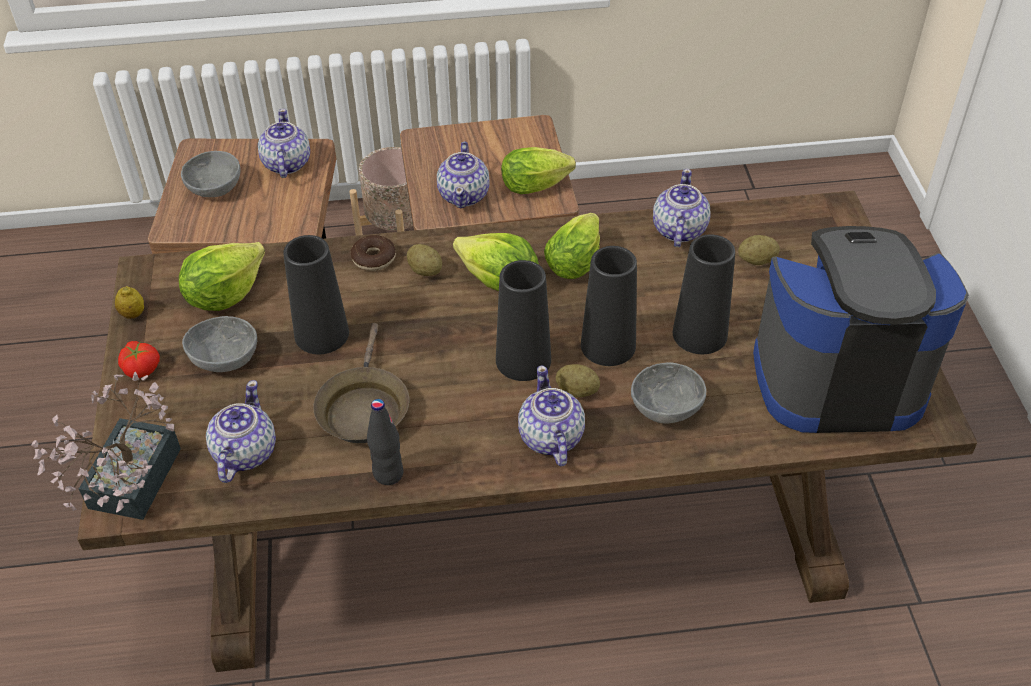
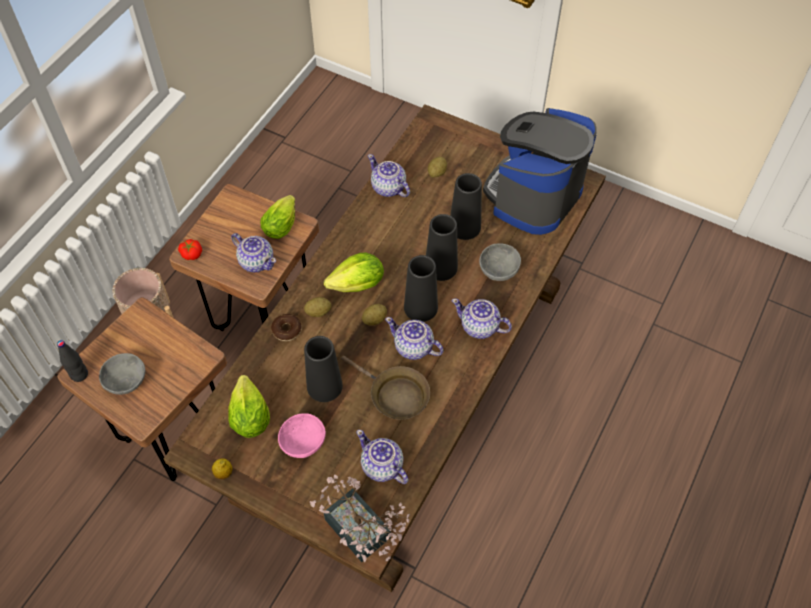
camera: 55 degrees left, 10 degrees up
(142, 368) = (274, 488): tomato -> tomato (191, 253)
(225, 358) = (302, 442): grey bowl -> pink bowl
(286, 164) = (141, 332): teapot -> teapot (414, 347)
(388, 474) = (448, 408): black bottle -> black bottle (79, 375)
(576, 260) = (371, 242): lettuce -> none
(577, 391) = (459, 298): potato -> potato (374, 319)

